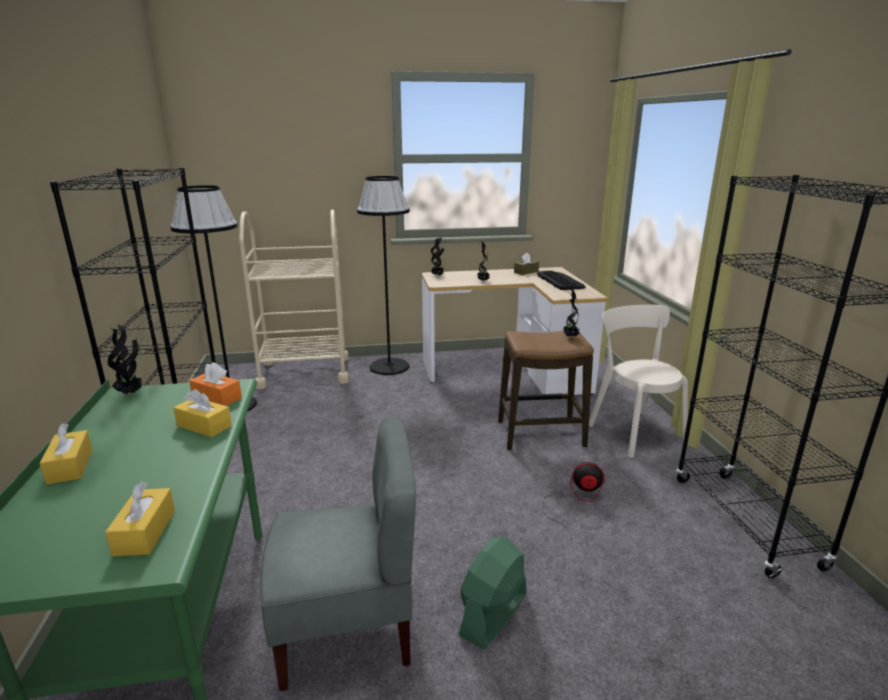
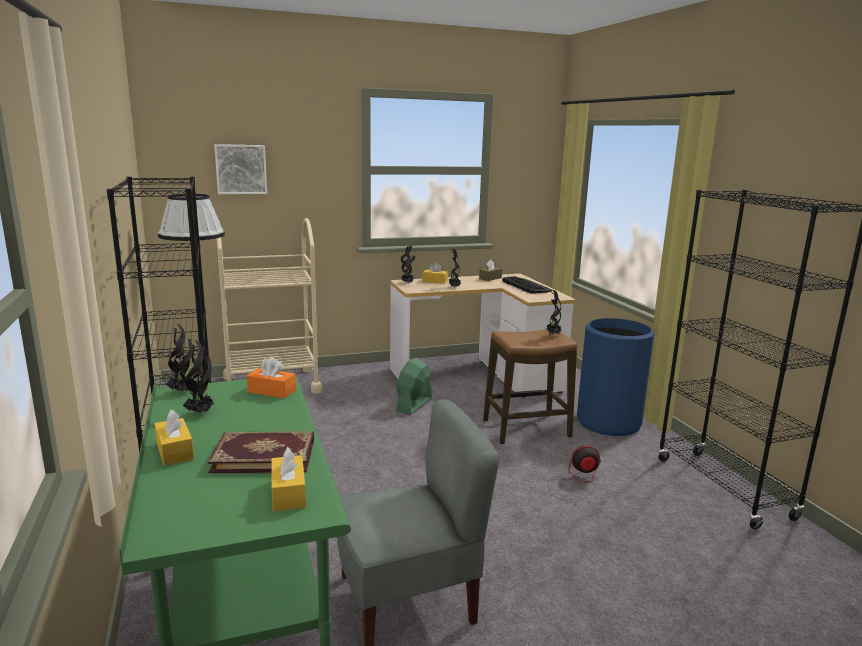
camera: 10 degrees left, 5 degrees down
(131, 420) = (202, 412): none -> potted plant
(155, 478) = (264, 455): none -> book
(204, 426) = (277, 413): yellow tissue box -> yellow tissue box (435, 281)
(271, 160) = (241, 169): none -> picture
(389, 366) = (358, 375): black floor lamp -> none
(493, 614) = (535, 578): green fan -> green fan (414, 405)
(633, 431) = (608, 422): beige chair -> blue trash can

